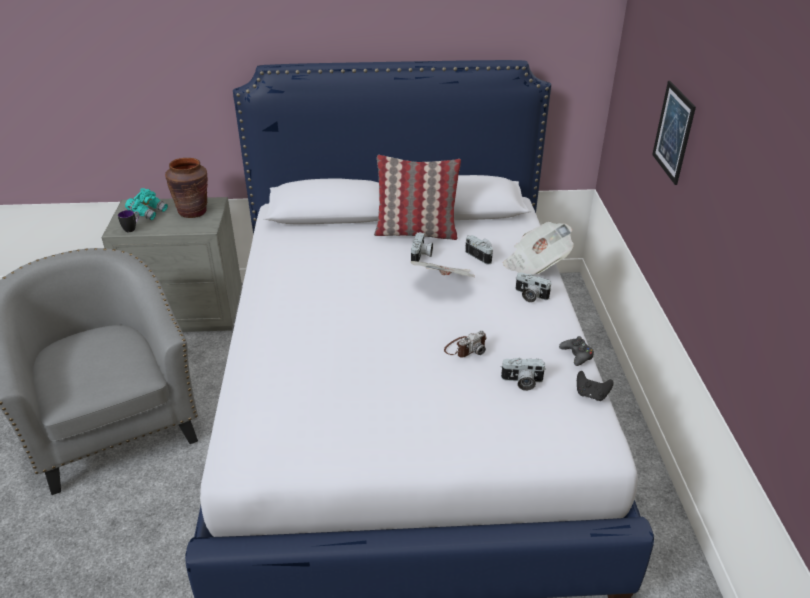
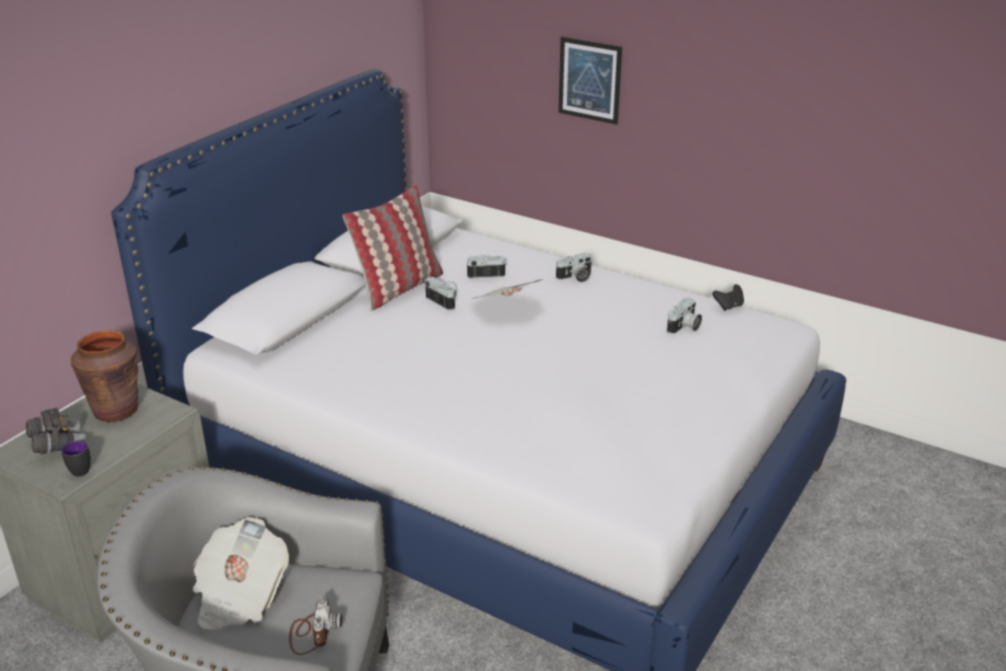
camera: 55 degrees left, 5 degrees down
(148, 212) = (58, 445): turquoise binoculars -> grey binoculars
(465, 348) = (613, 334): camera -> camera (312, 633)
(535, 264) = (533, 256): newspaper -> newspaper (239, 595)
(577, 355) = (676, 292): black game controller -> none

